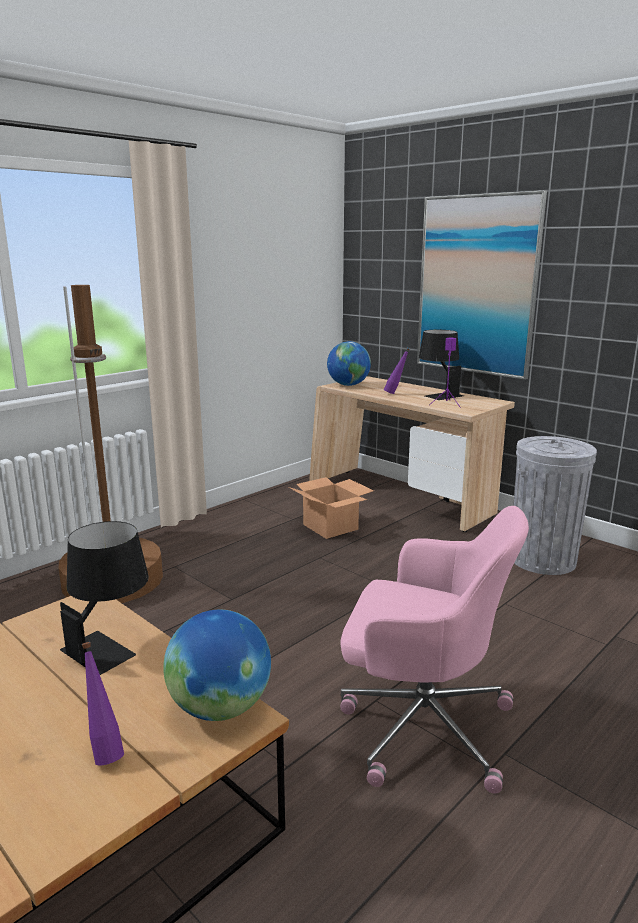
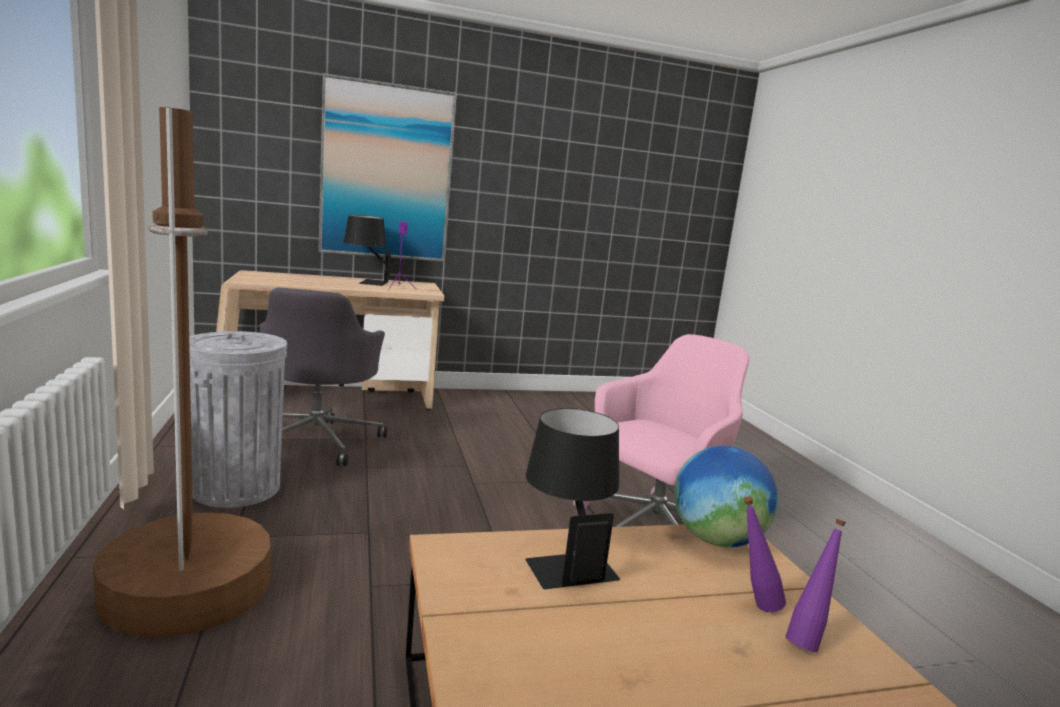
camera: 60 degrees left, 5 degrees down
(329, 527) = (317, 440): cardboard box -> grey office chair
(348, 385) = (257, 279): globe -> none
(395, 393) = (329, 283): purple bottle -> purple bottle (806, 640)
(542, 559) = (508, 411): grey trash can -> grey trash can (236, 488)

